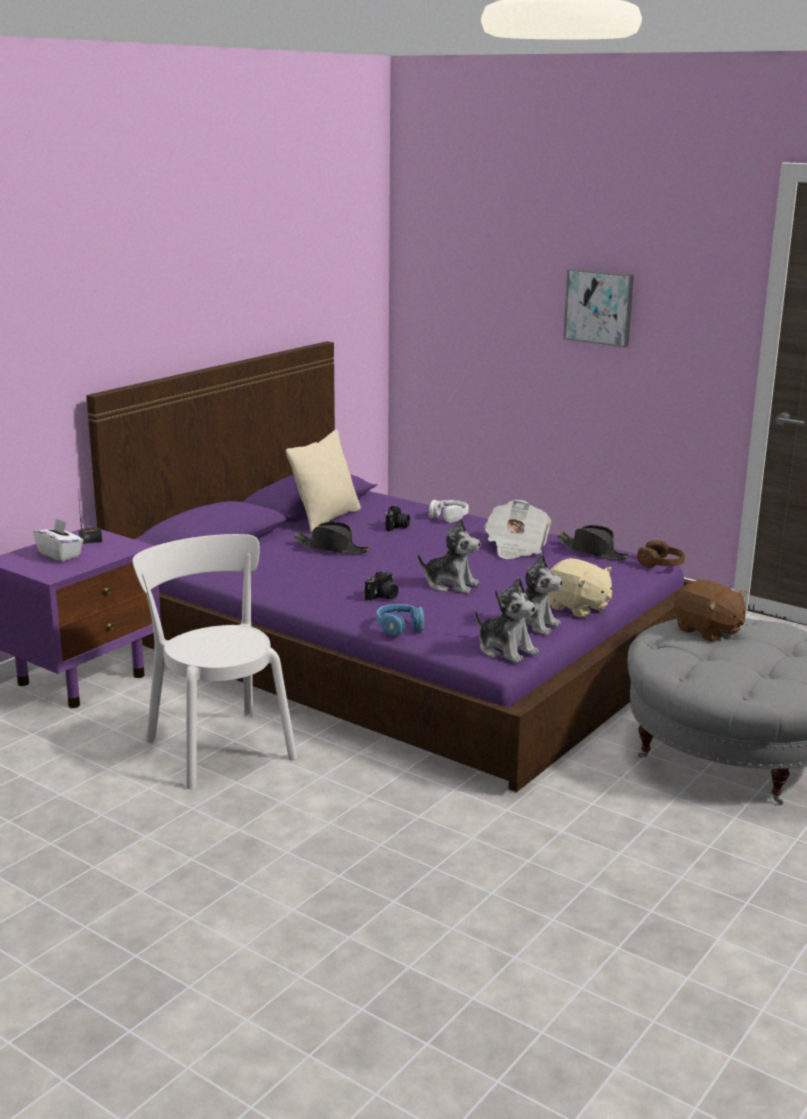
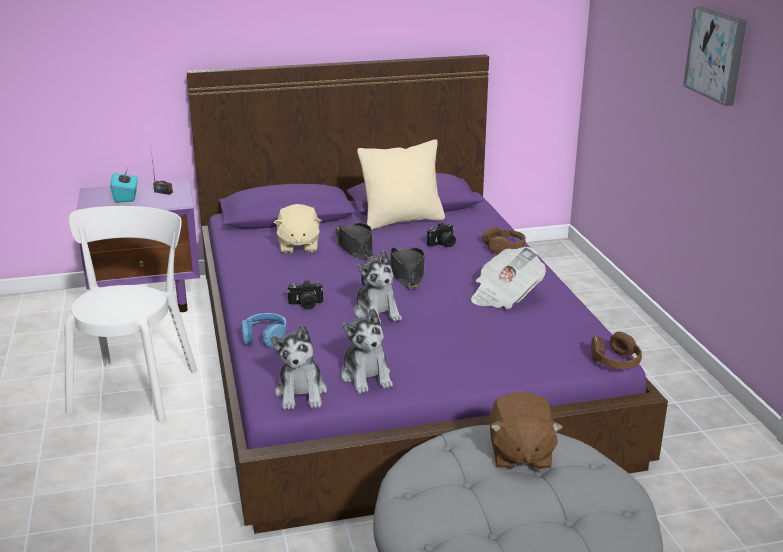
camera: 40 degrees right, 5 degrees up
(60, 555) = (126, 197): white tissue box -> turquoise tissue box
(449, 517) = (504, 247): white headphones -> brown headphones
(577, 608) = (442, 377): beige plush toy -> beige plush toy (298, 246)
(593, 551) = (570, 324): black hat -> black hat (407, 274)

